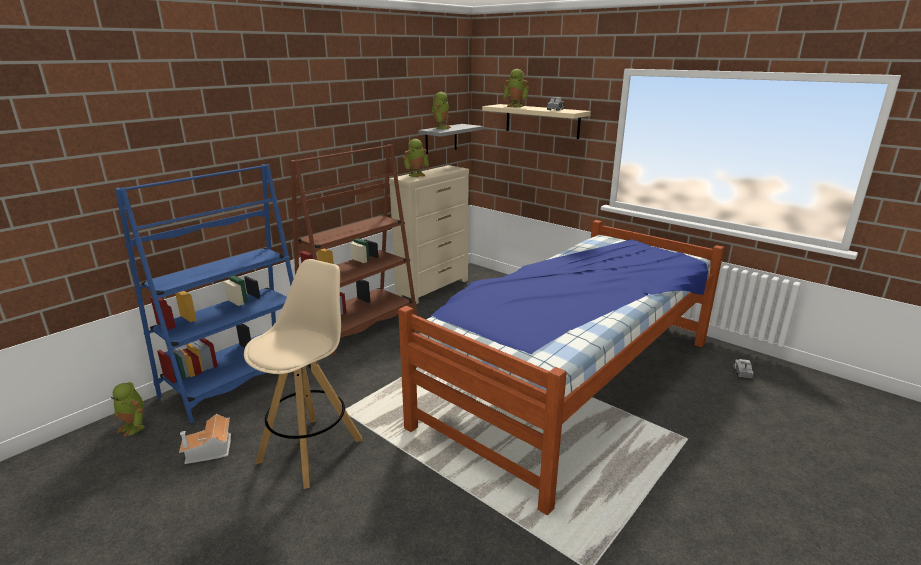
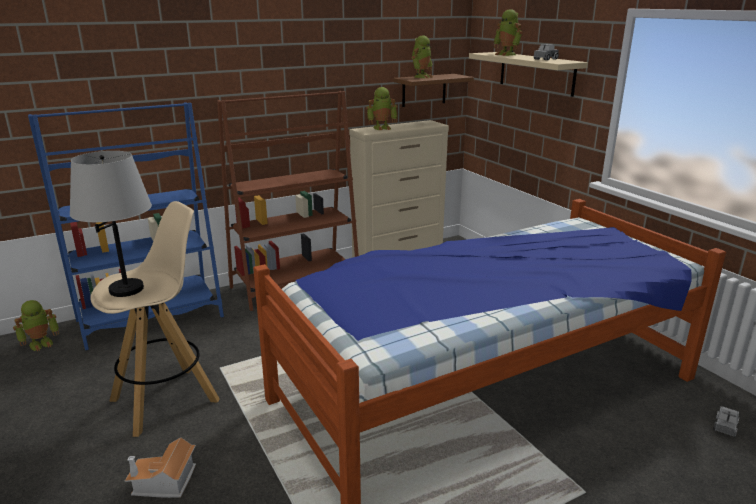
camera: 20 degrees right, 0 degrees up
(134, 427) = (41, 343): toy robot -> toy robot turned 90 degrees counterclockwise
(209, 450) = (82, 379): toy house -> toy house (164, 483)
(284, 349) = (126, 289): none -> grey table lamp
(441, 139) = (424, 90): grey shelf -> brown shelf

